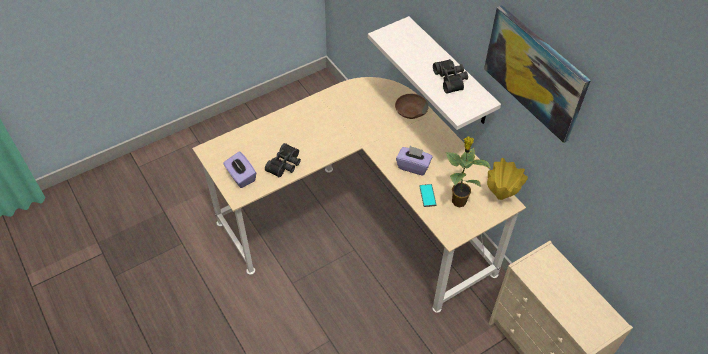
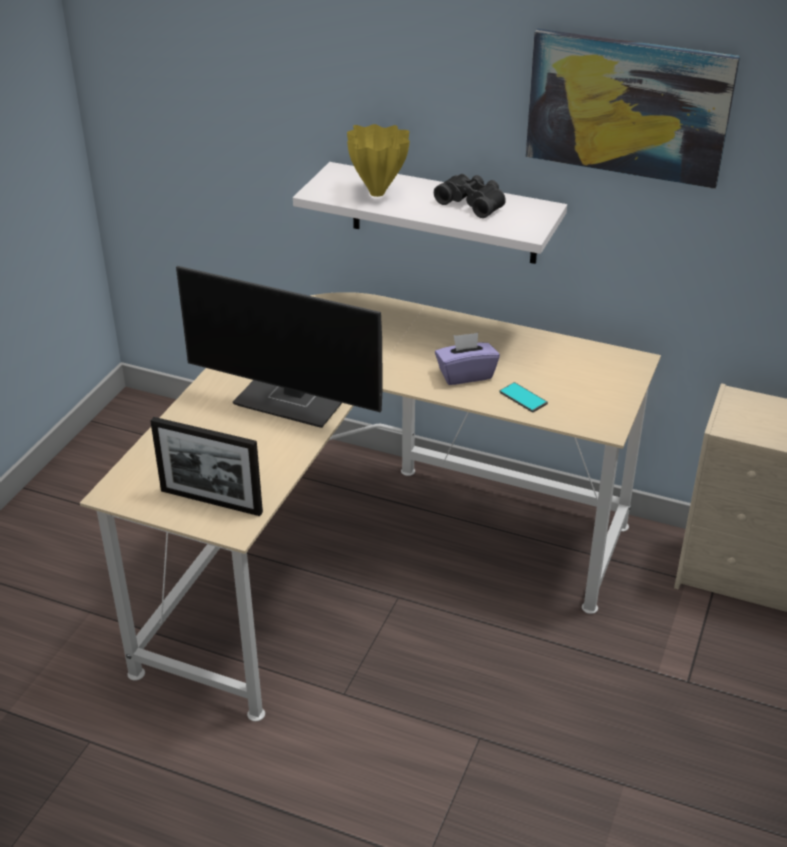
camera: 35 degrees left, 15 degrees down
(241, 177) = (211, 501): purple tissue box -> picture frame
(285, 165) = (271, 454): black binoculars -> none
(321, 139) = (294, 401): none -> monitor
(410, 110) = (389, 316): brown bowl -> none
(458, 200) = (570, 385): potted plant -> none
(500, 197) = (617, 358): yellow vase -> yellow vase (378, 193)

